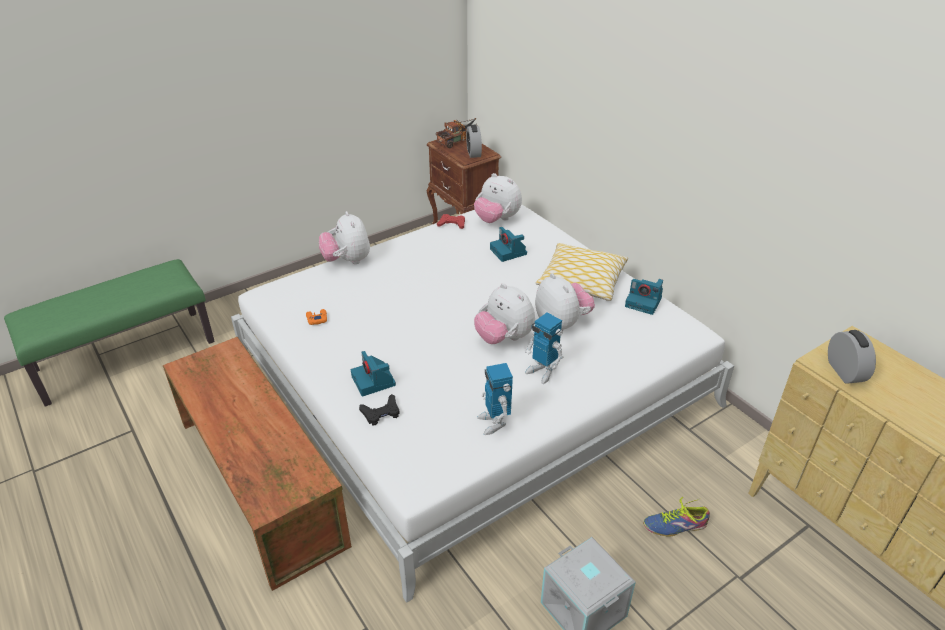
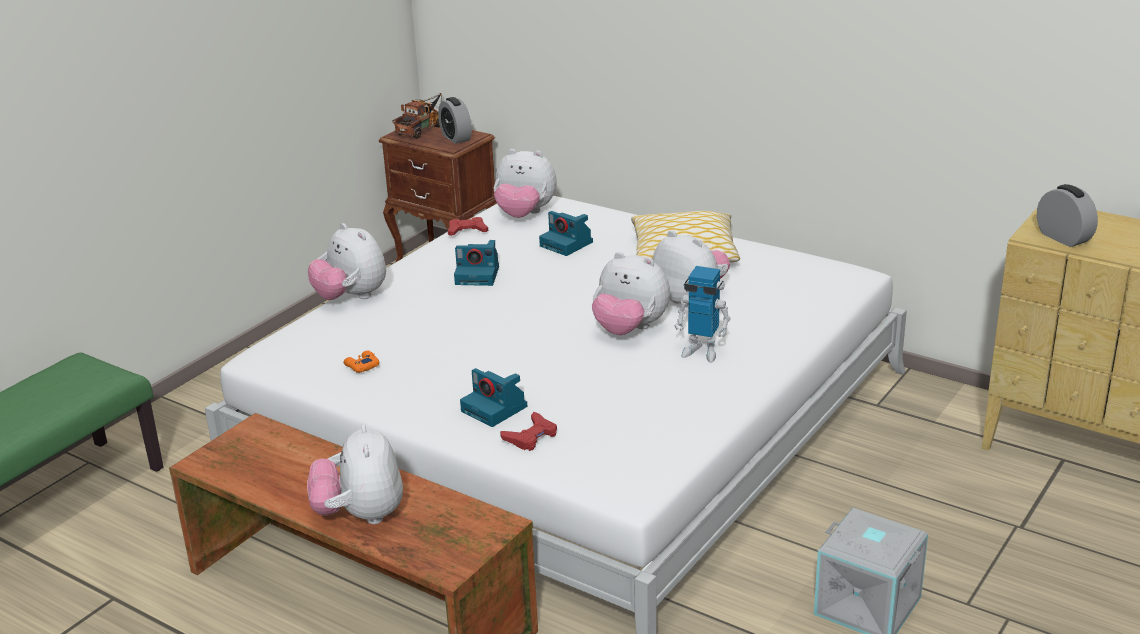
camera: 20 degrees left, 10 degrees down
(241, 443) = (360, 515): none -> plush toy
(381, 413) = (531, 436): black game controller -> red game controller
(494, 423) = (681, 411): toy robot -> none
(644, 302) = (776, 257): camera -> camera (478, 275)
(675, 525) = (920, 499): shoe -> none

